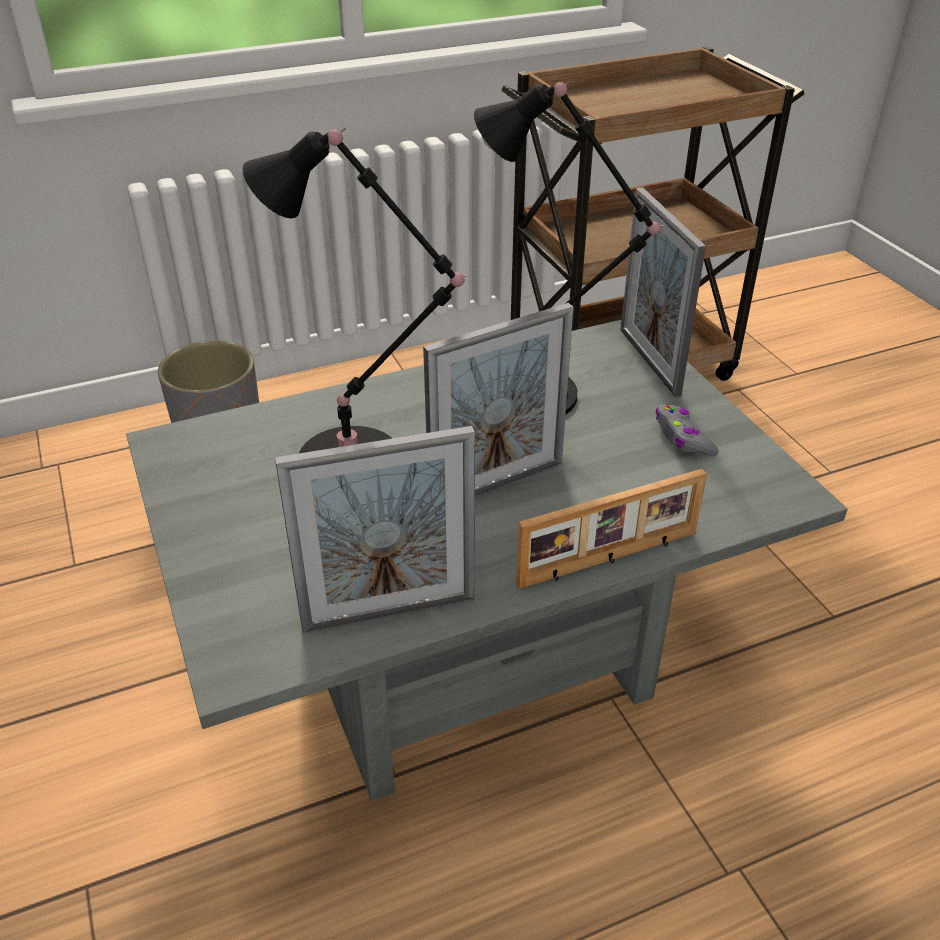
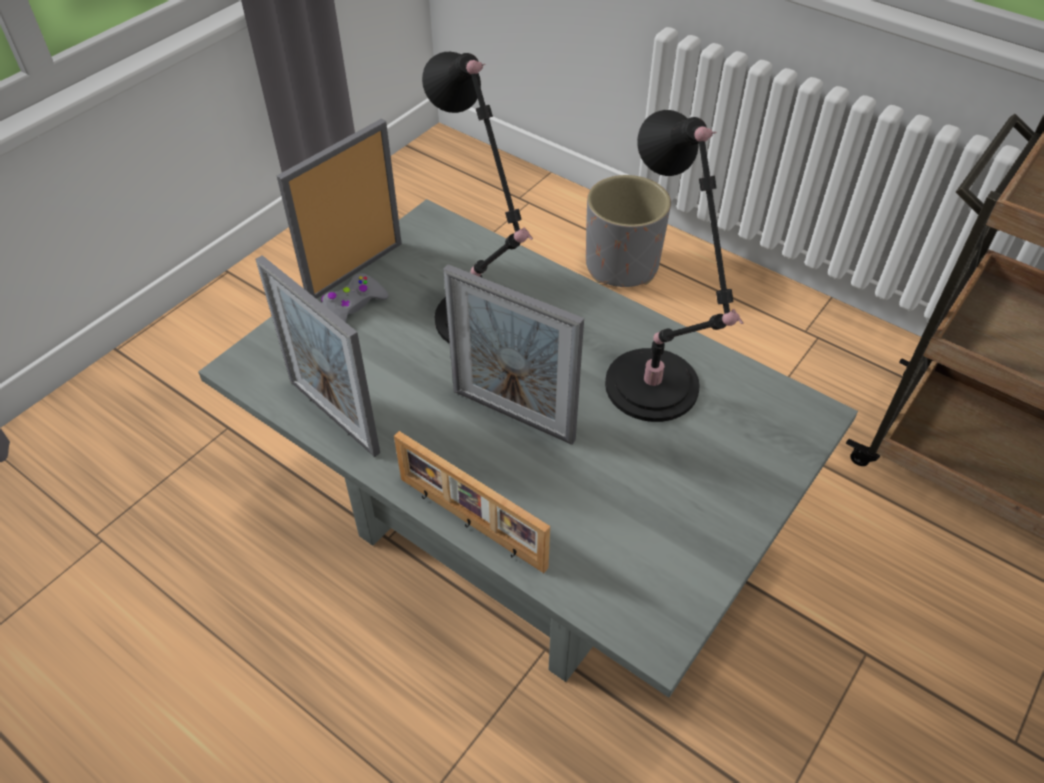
camera: 60 degrees right, 10 degrees up
(649, 361) = (782, 448): picture frame -> picture frame (355, 270)
(683, 438) = (677, 518): grey game controller -> grey game controller (353, 306)

